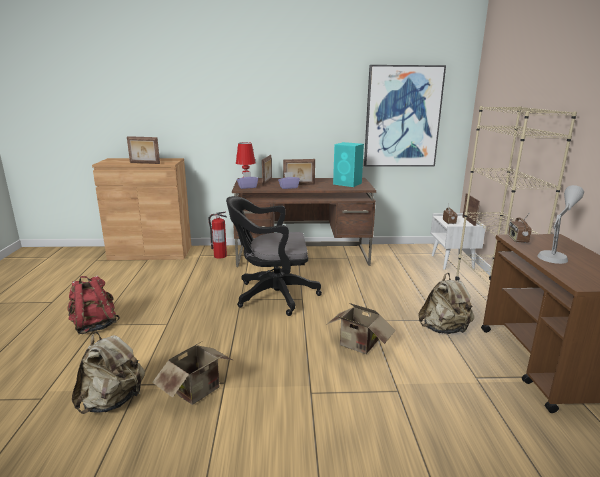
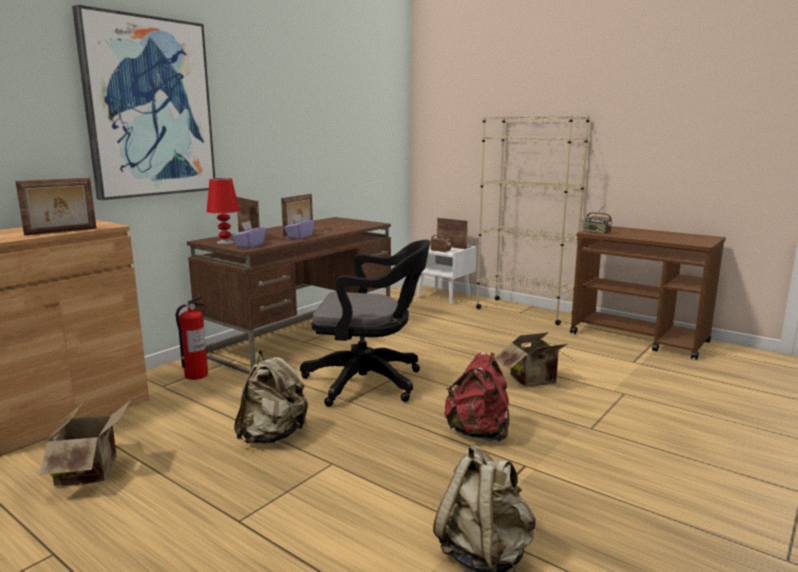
camera: 50 degrees left, 5 degrees down
(94, 326) = (238, 524): red backpack -> red backpack (478, 433)
(199, 391) = (525, 485): cardboard box -> cardboard box (93, 471)
(272, 295) = (370, 382): black office chair -> black office chair turned 120 degrees counterclockwise
(348, 184) = (344, 223): turquoise speaker -> none
(402, 117) = (358, 136): picture -> picture (149, 108)
(444, 329) = (552, 343): beige backpack -> beige backpack (273, 436)
(555, 254) = (639, 234): grey table lamp -> none

